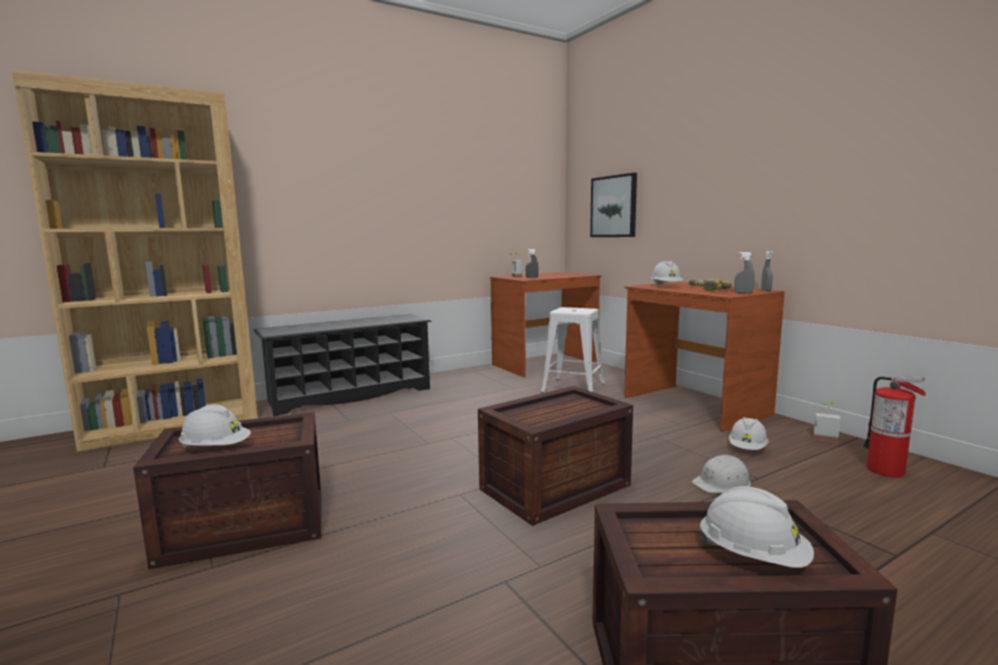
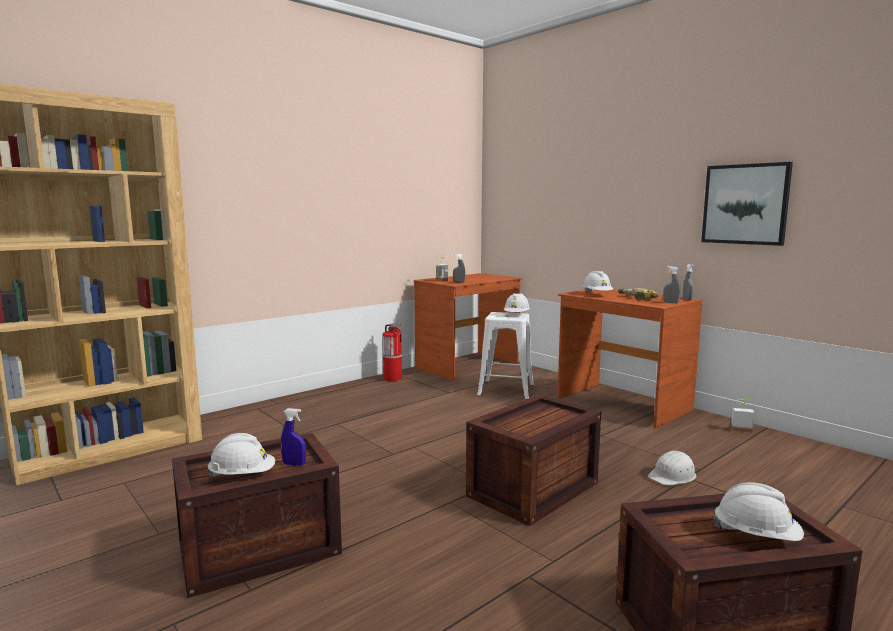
camera: 10 degrees left, 0 degrees up
(274, 441) = (294, 464): none -> blue spray bottle
(350, 395) = (286, 407): black shoe rack -> none
(614, 206) = (534, 212): picture -> picture (745, 204)
(747, 449) = (682, 443): white hard hat -> white hard hat (516, 315)
(886, 470) = (796, 456): fire extinguisher -> fire extinguisher (393, 379)

